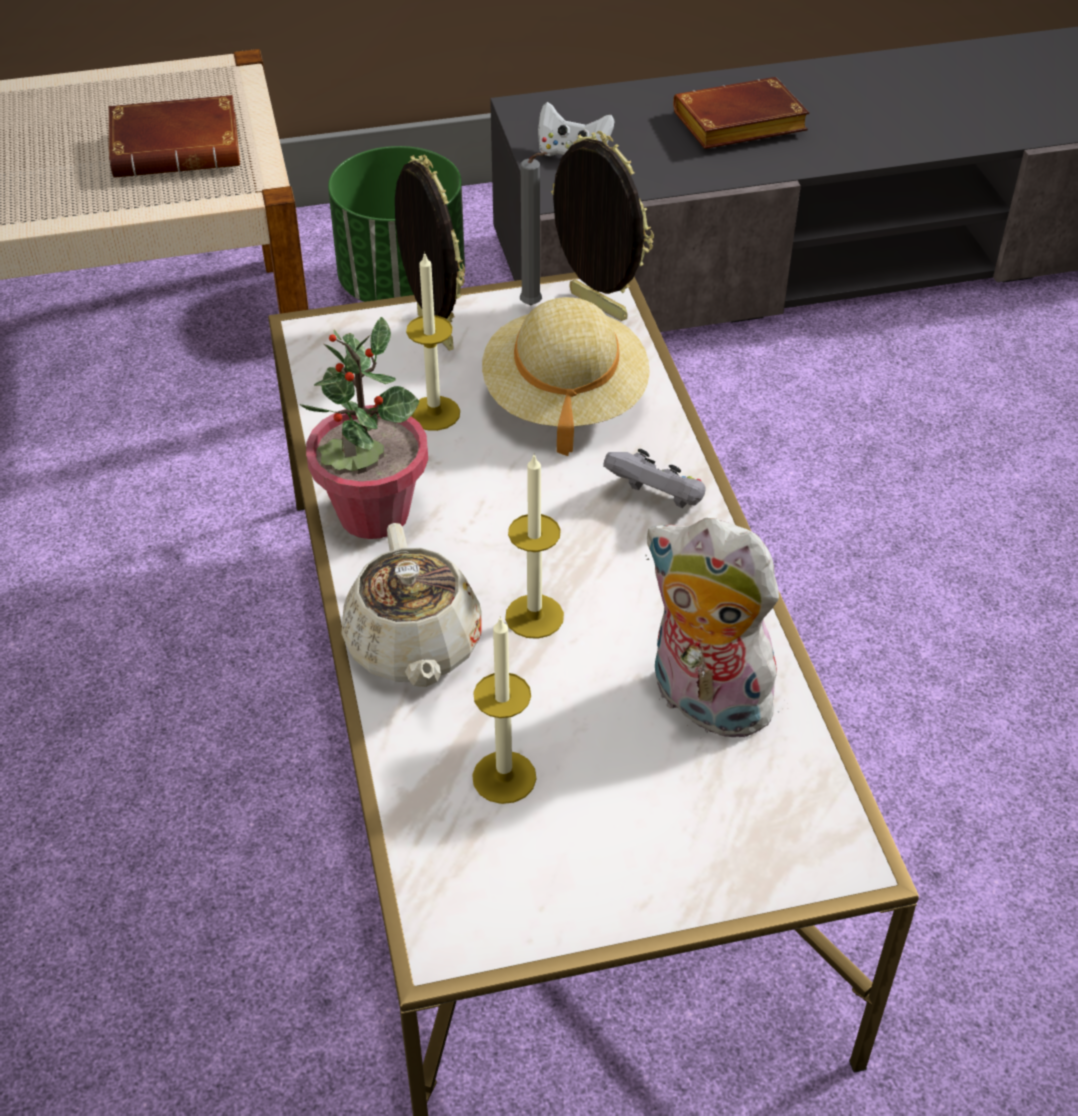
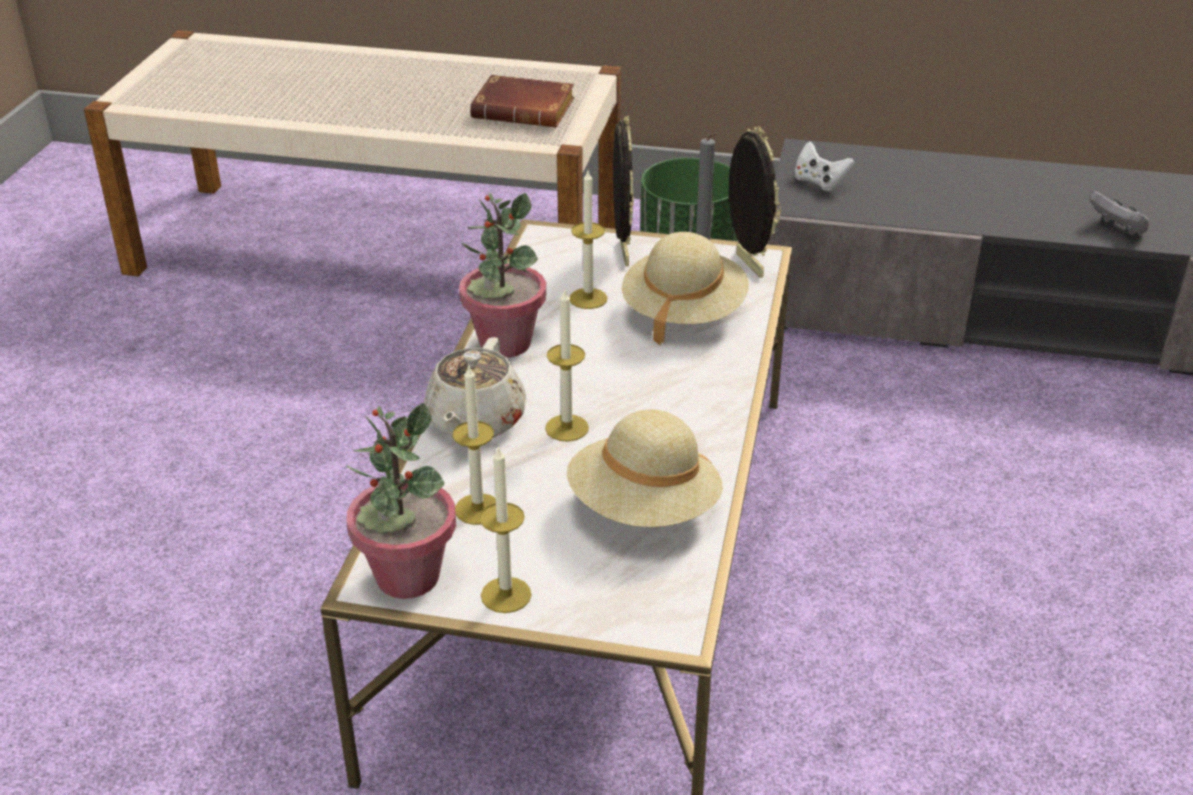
camera: 25 degrees right, 10 degrees down
(482, 913) = (407, 576): none -> potted plant
(622, 890) = (506, 595): none -> candle
(657, 499) = (703, 386): grey game controller -> grey game controller (1117, 229)
(702, 702) = (644, 509): plush toy -> beige hat
(737, 126) = (959, 192): brown book -> none

